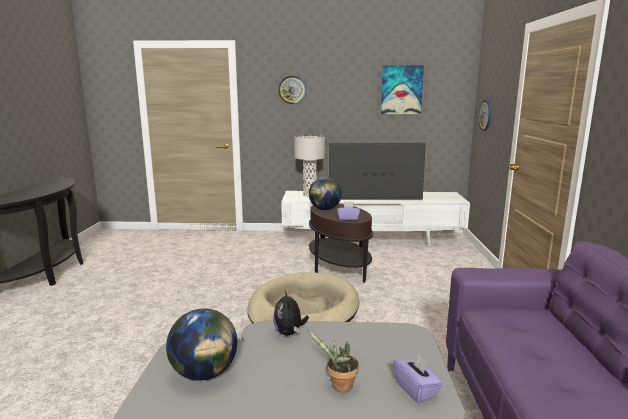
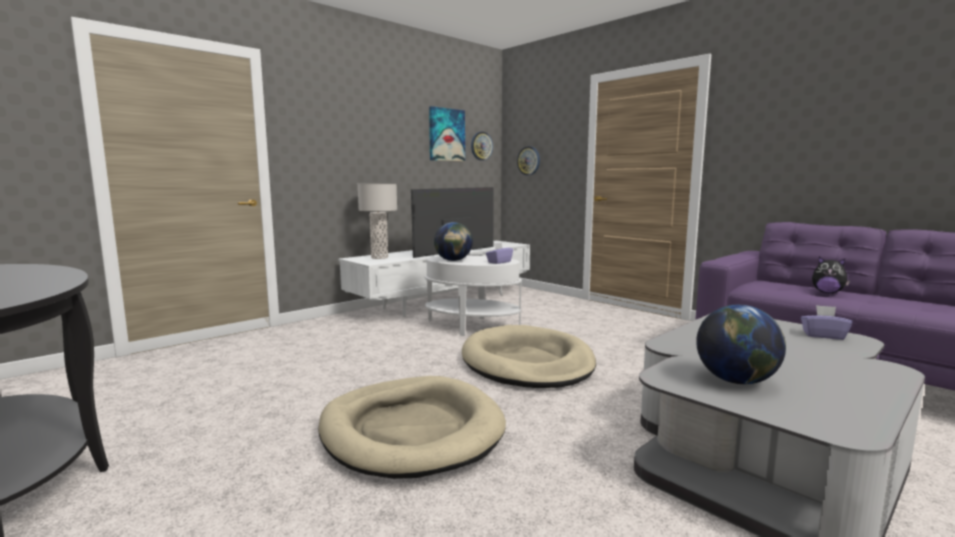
camera: 45 degrees left, 5 degrees down
(153, 321) = (411, 431): none -> beige dog bed
(289, 333) = (686, 340): plush toy -> plush toy (827, 292)
(292, 90) = (338, 126): wall clock -> wall clock (481, 146)
(339, 268) = (472, 326): brown side table -> white side table
(339, 387) = (802, 350): potted plant -> none

